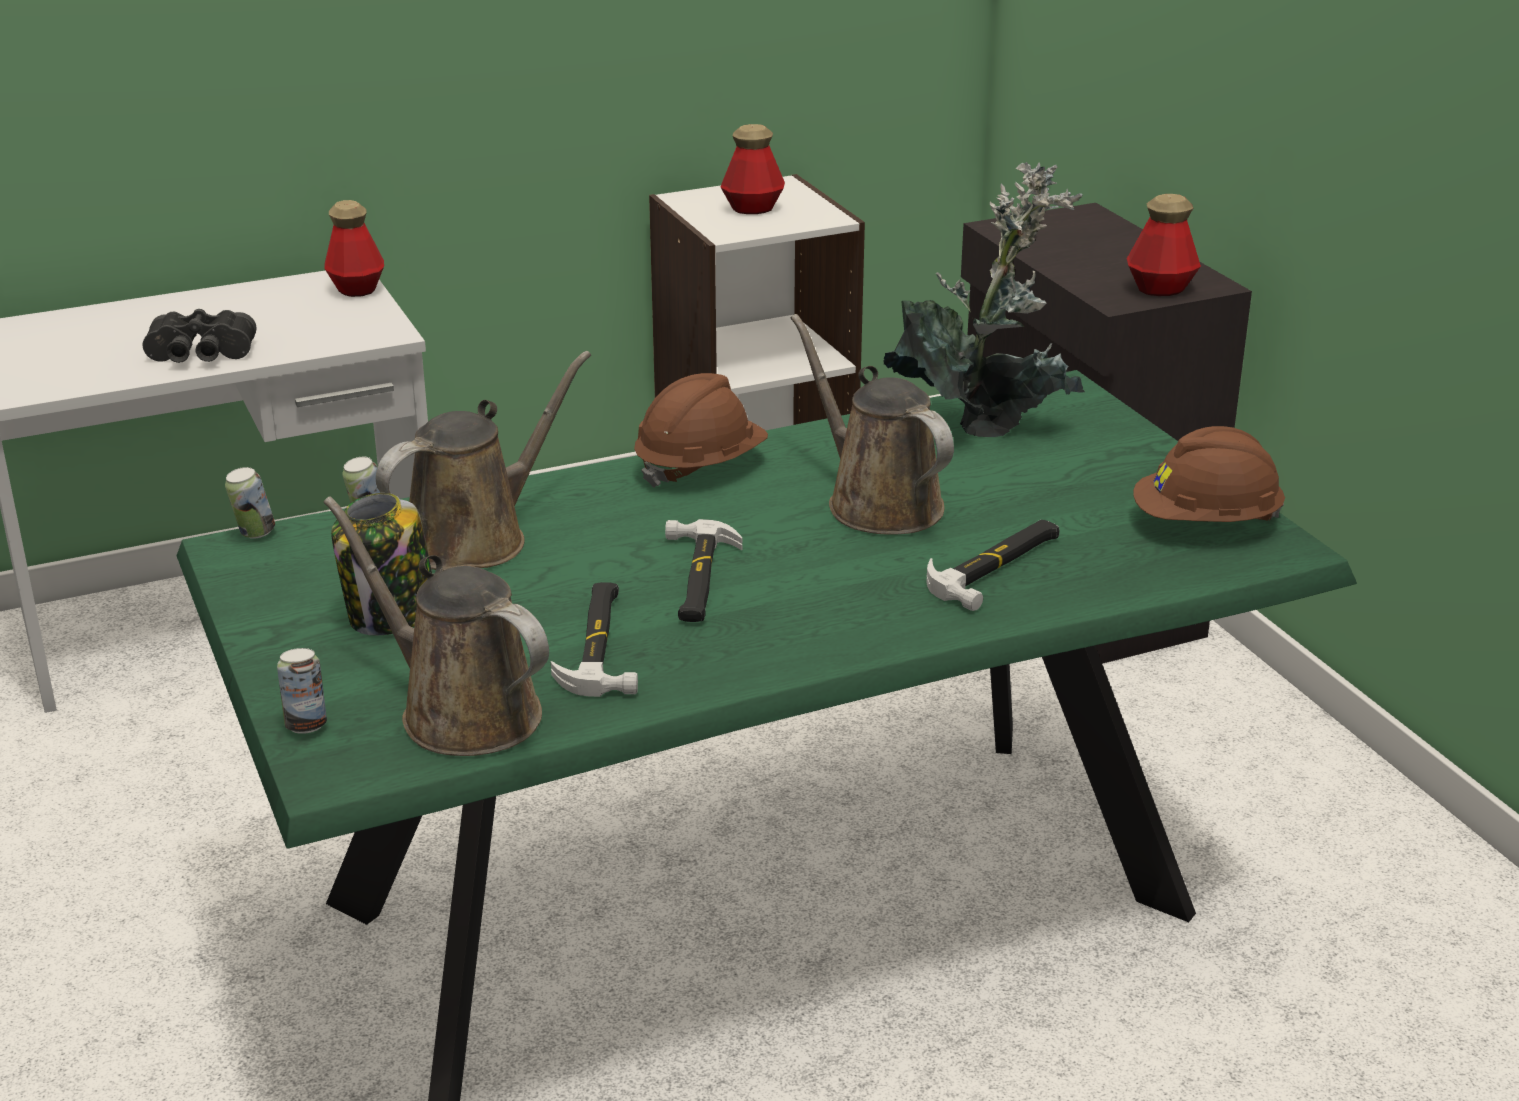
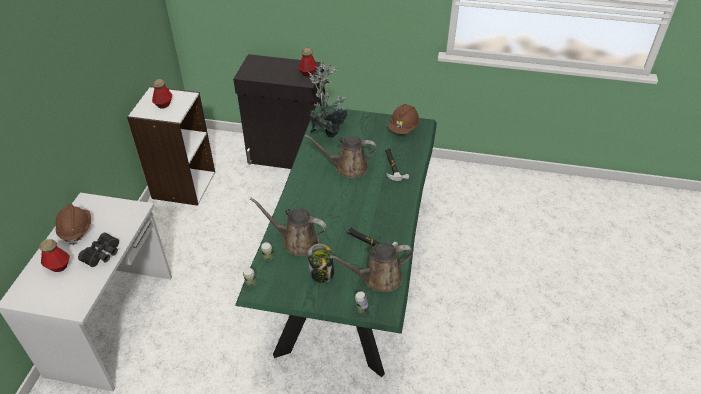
camera: 55 degrees left, 15 degrees up
(356, 289) = (97, 202): bottle -> bottle (58, 266)
(475, 538) = (297, 241): brown watering can -> brown watering can turned 60 degrees counterclockwise
(697, 578) = (354, 213): hammer -> none
(700, 466) = (300, 186): brown hard hat -> brown hard hat (76, 230)

